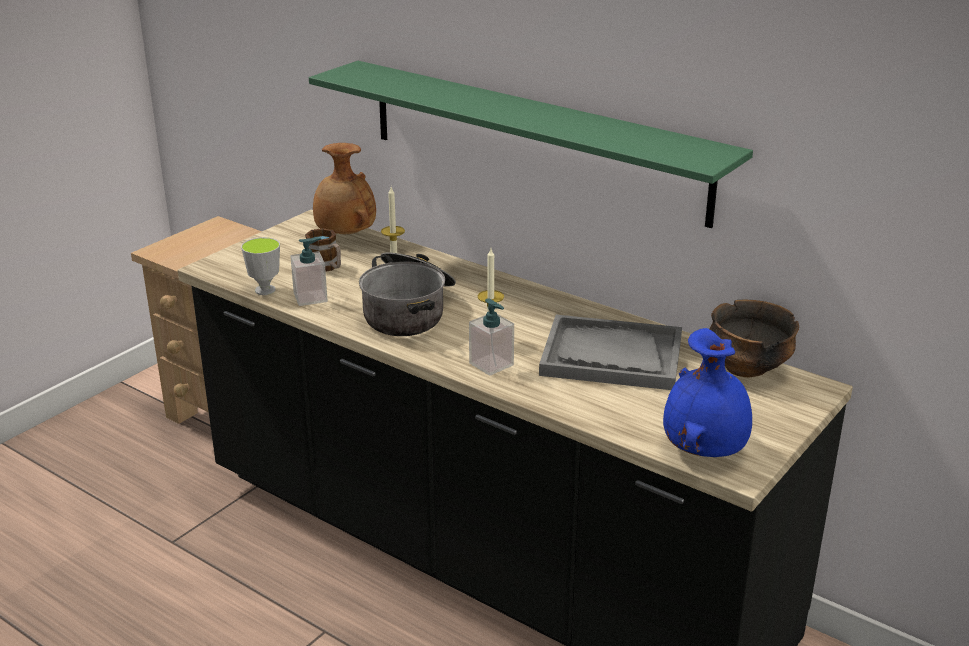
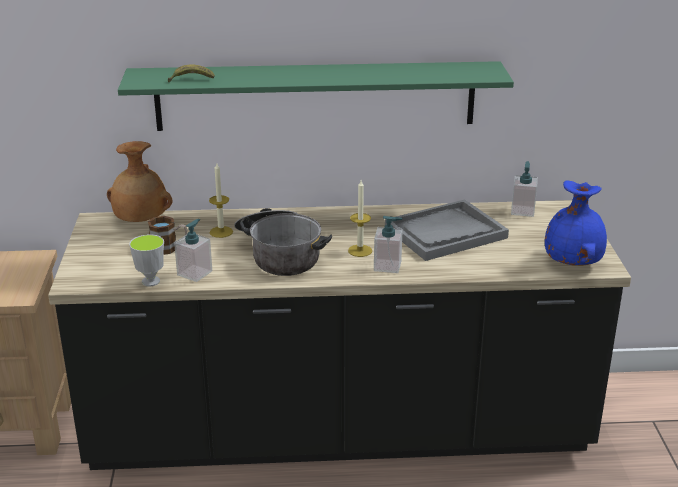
camera: 40 degrees left, 0 degrees up
(385, 84) = (191, 79): none -> banana
(747, 368) = (522, 211): bowl -> soap dispenser

